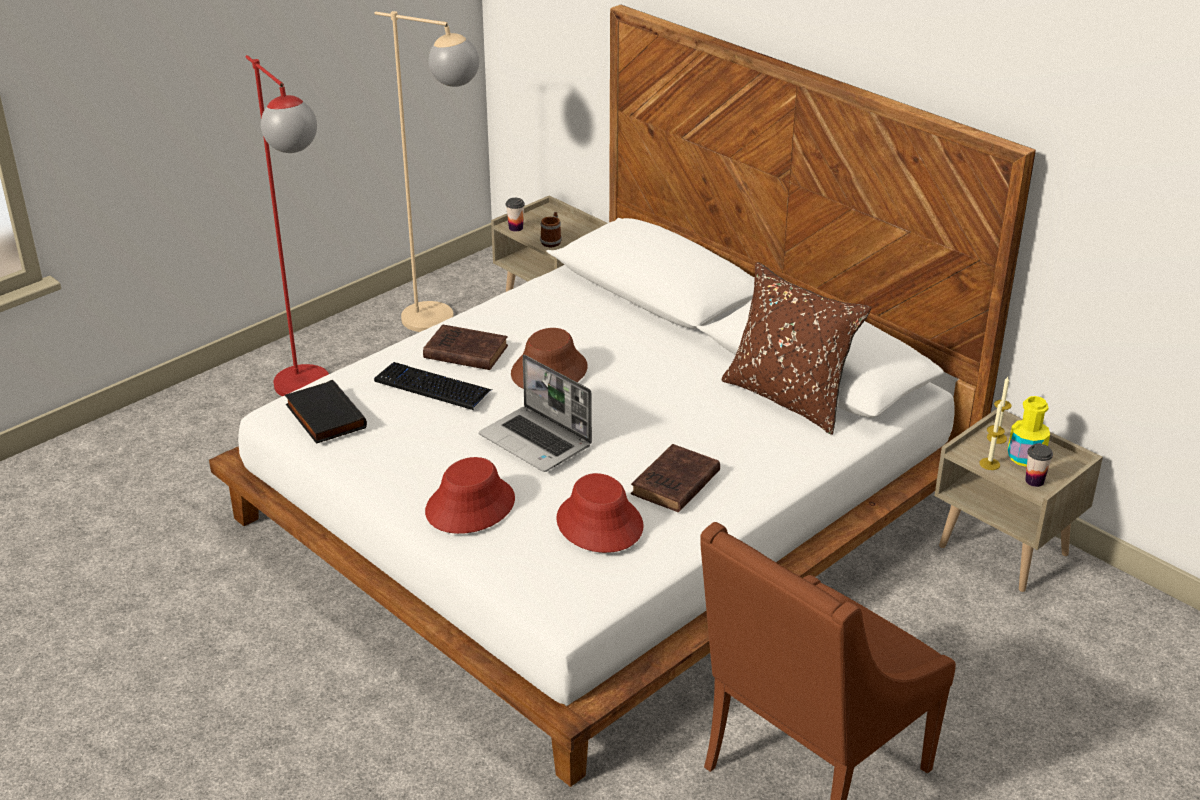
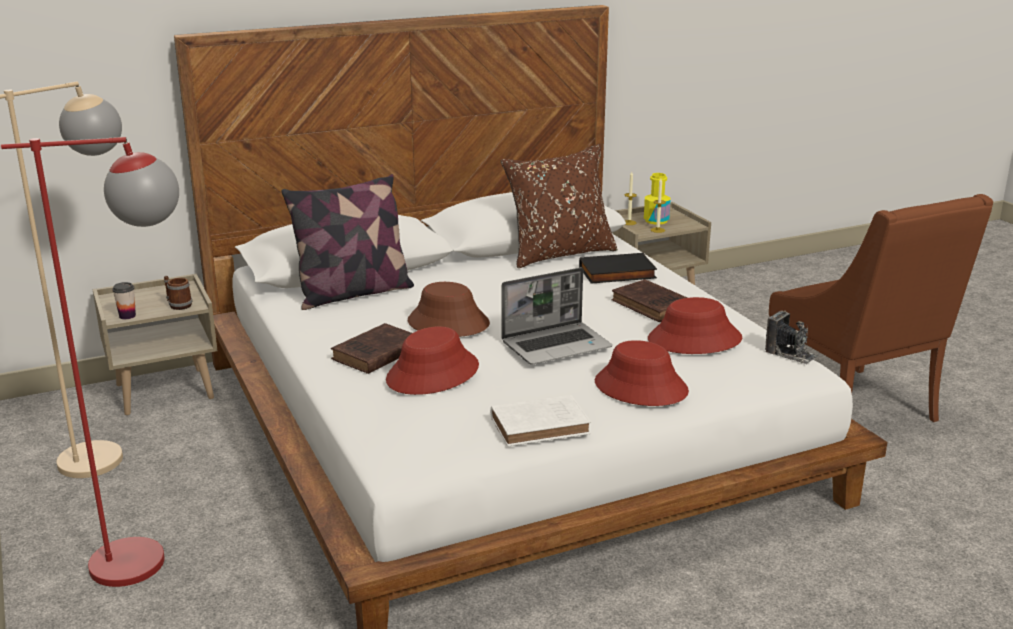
camera: 70 degrees left, 10 degrees down
(323, 416) = (440, 436): black book -> black book (617, 273)
(368, 464) = (542, 425): none -> white book
(432, 387) = (433, 374): keyboard -> red hat
(594, 308) = (353, 293): none -> pillow
(602, 595) = (790, 354): none -> camera
(1034, 481) = (683, 224): cup -> none

